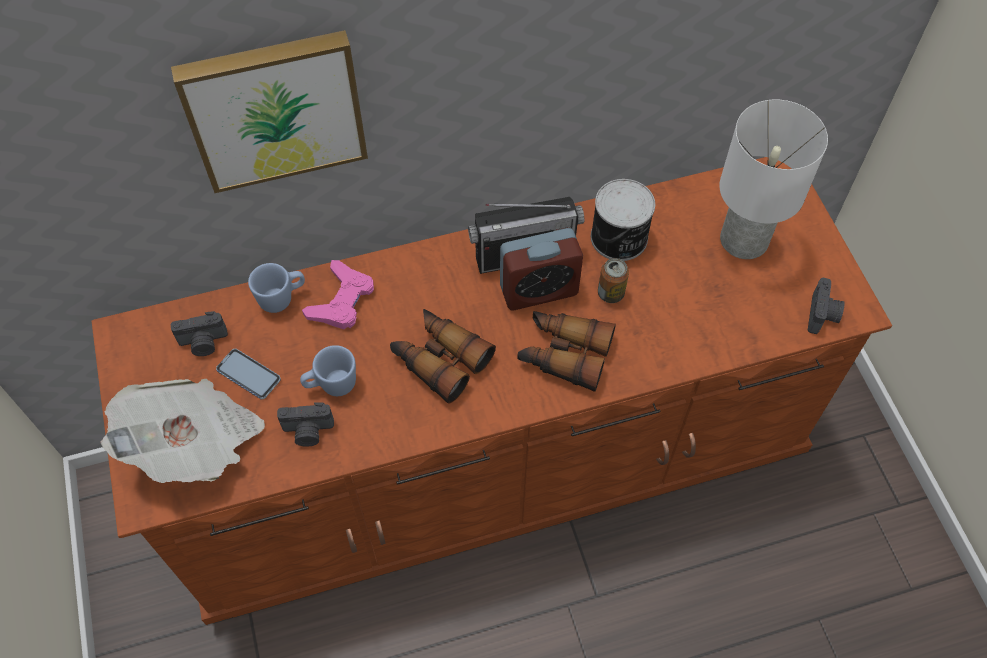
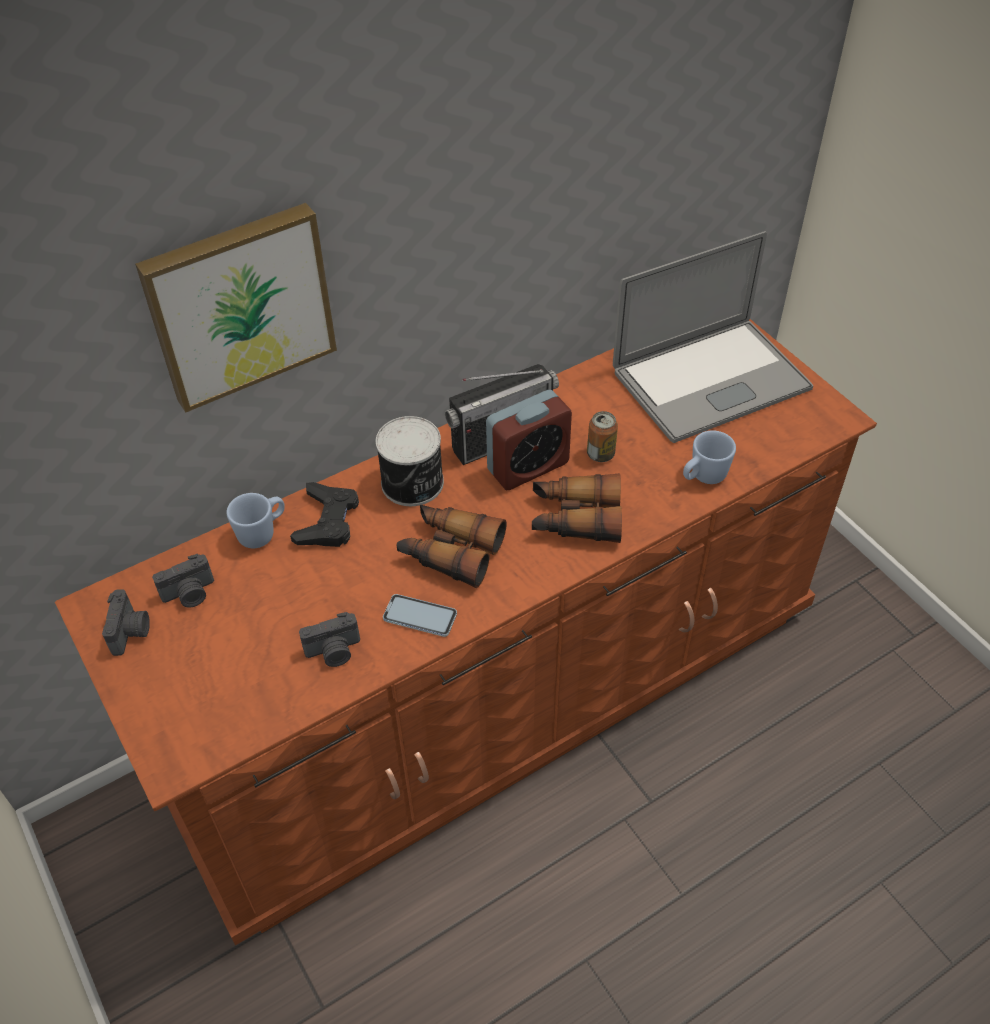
camera: 15 degrees left, 10 degrees down
(195, 443) = (212, 693): newspaper -> none
(248, 374) = (250, 613): phone -> phone (420, 616)
(331, 385) = (344, 602): blue mug -> blue mug (703, 477)
(342, 300) = (327, 521): pink game controller -> black game controller
(619, 238) = (591, 405): can -> can (413, 484)
(744, 239) = (710, 380): white table lamp -> laptop
(822, 315) = (809, 428): camera -> camera (131, 632)

